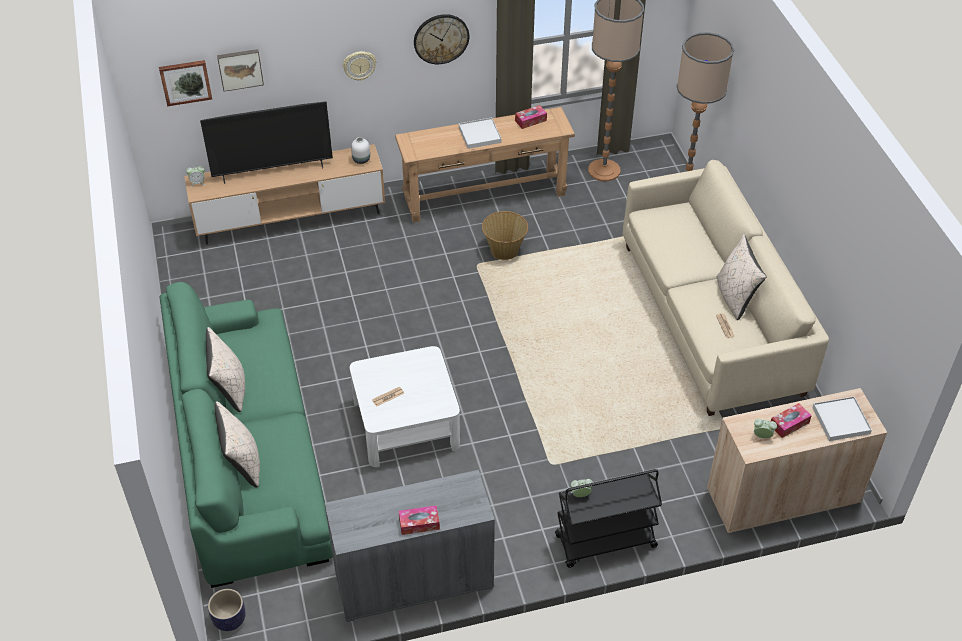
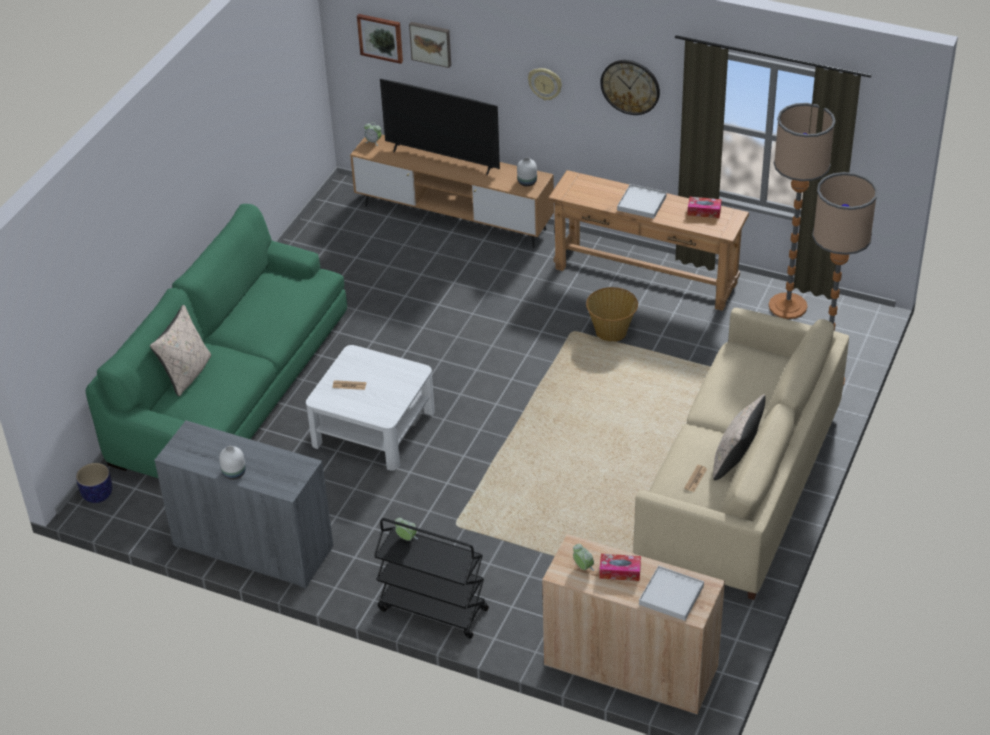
camera: 40 degrees right, 5 degrees down
(230, 389) = (235, 315): beige pillow -> none
(419, 523) = (235, 473): tissue box -> white vase

